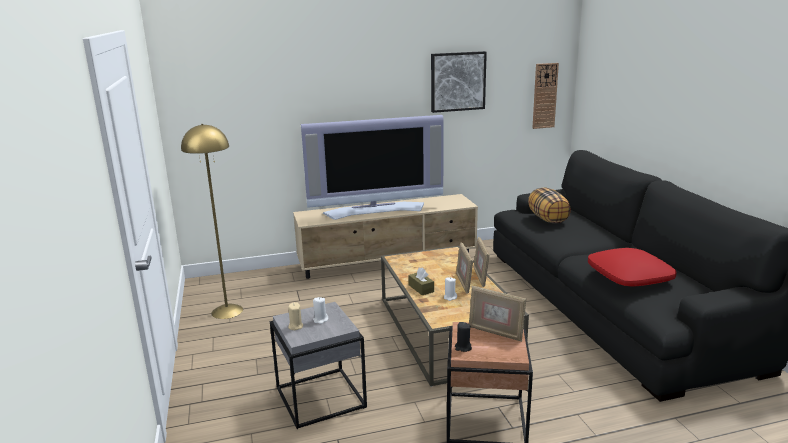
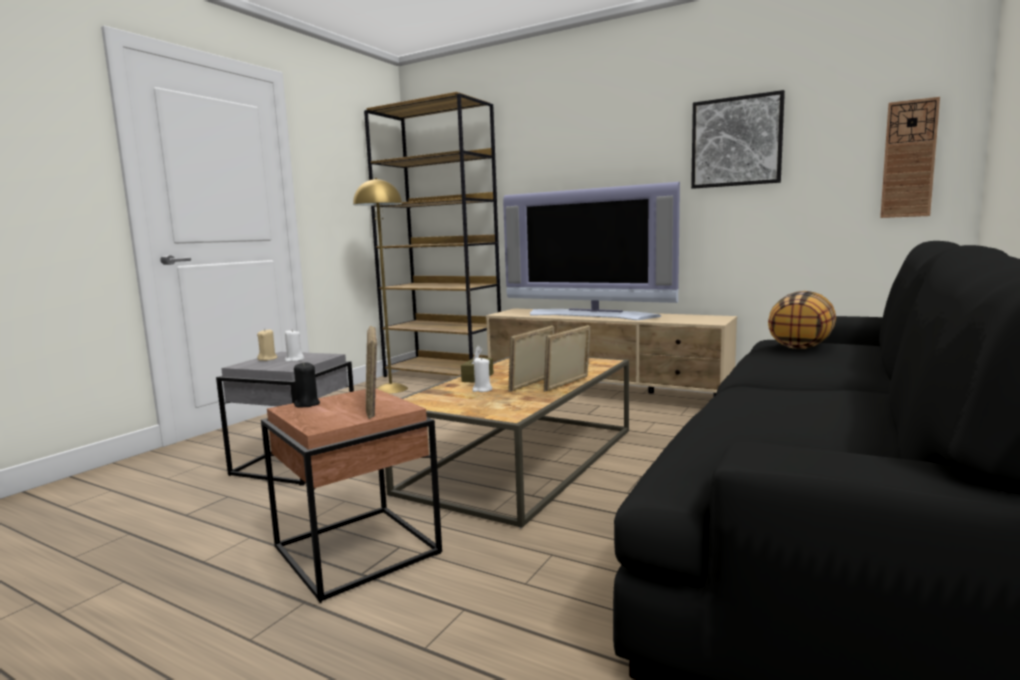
camera: 45 degrees right, 10 degrees down
(239, 282) = (444, 375): none -> brown bookcase
(629, 276) = (753, 414): red pillow -> none

